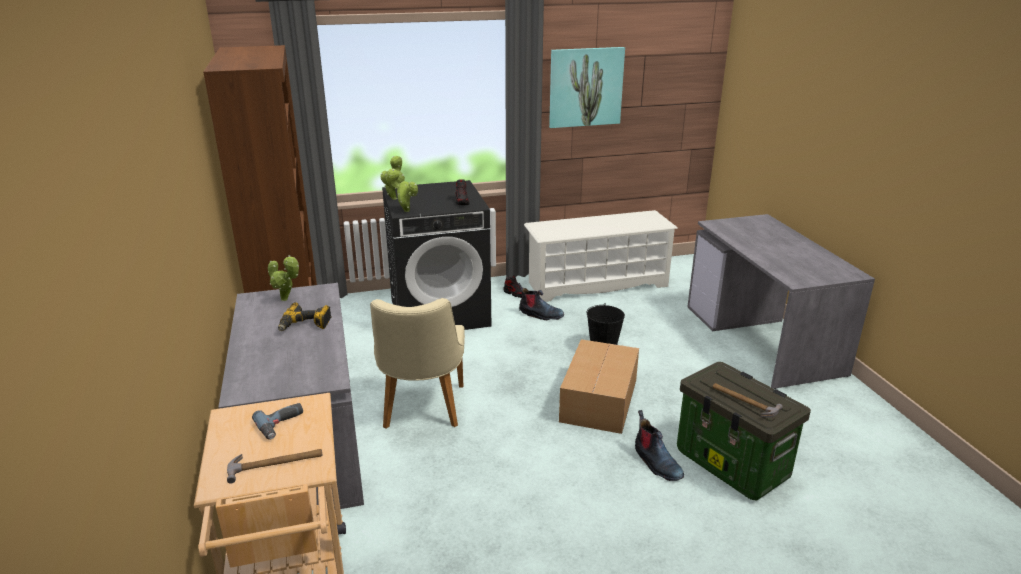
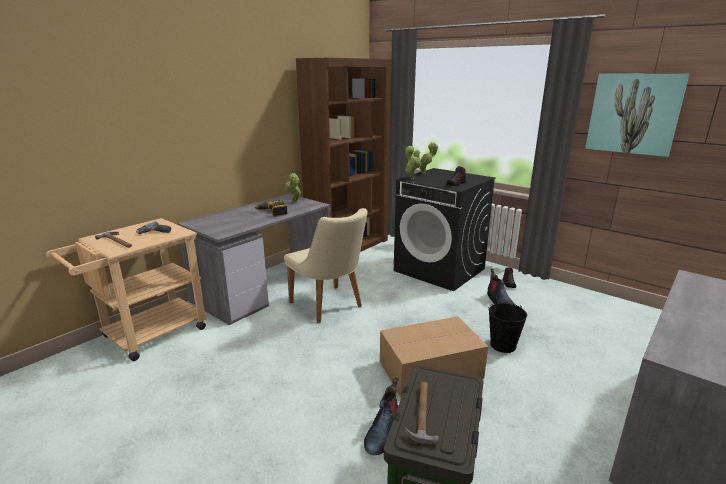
camera: 55 degrees right, 5 degrees down
(421, 411) = (330, 306): beige chair -> beige chair turned 90 degrees counterclockwise
(597, 284) = (588, 308): white shoe rack -> none

